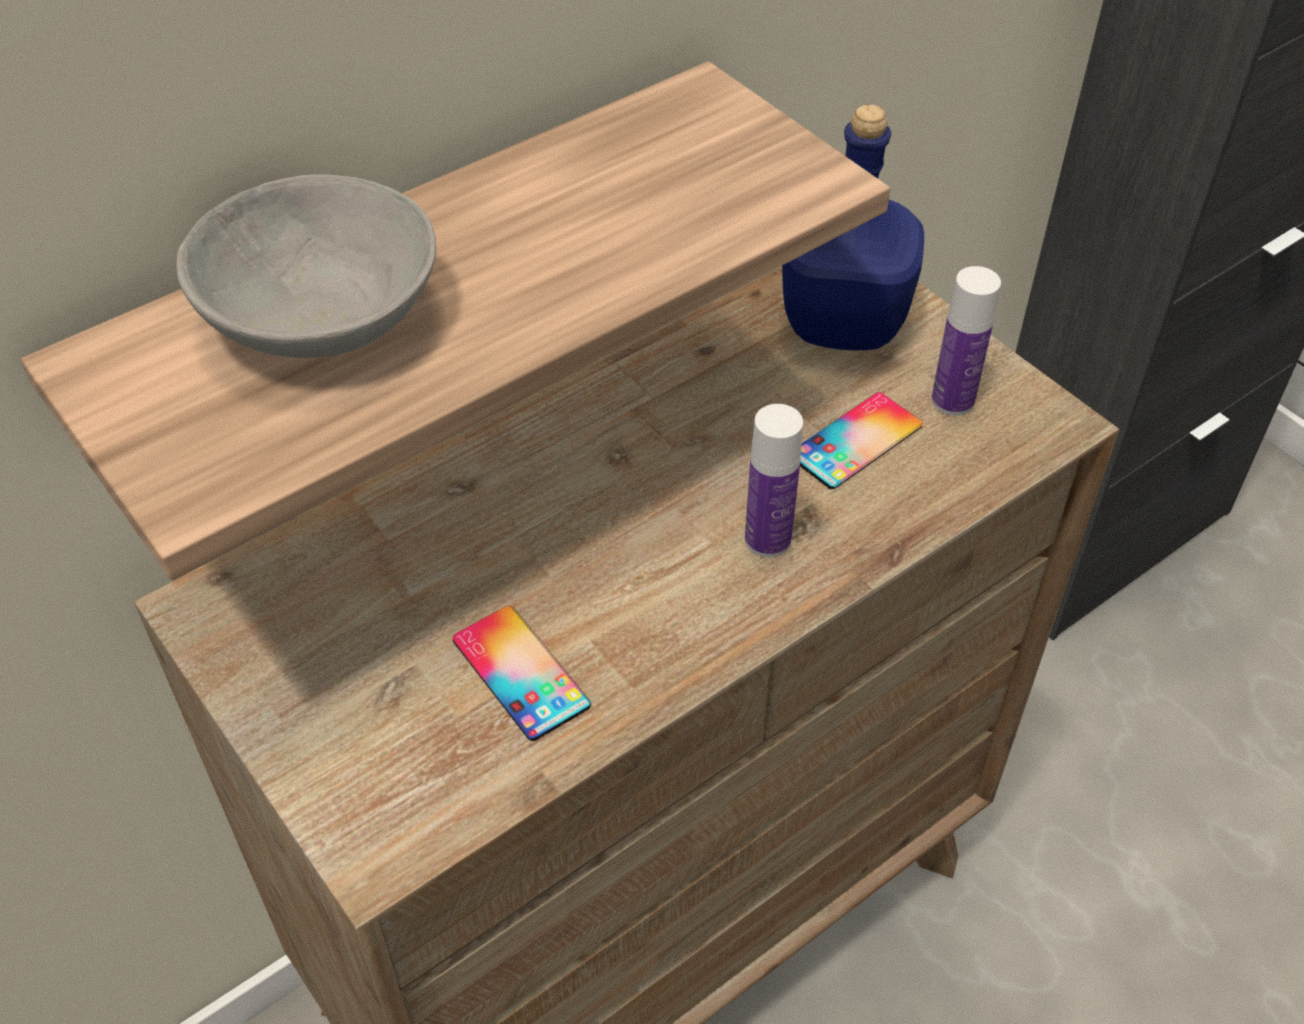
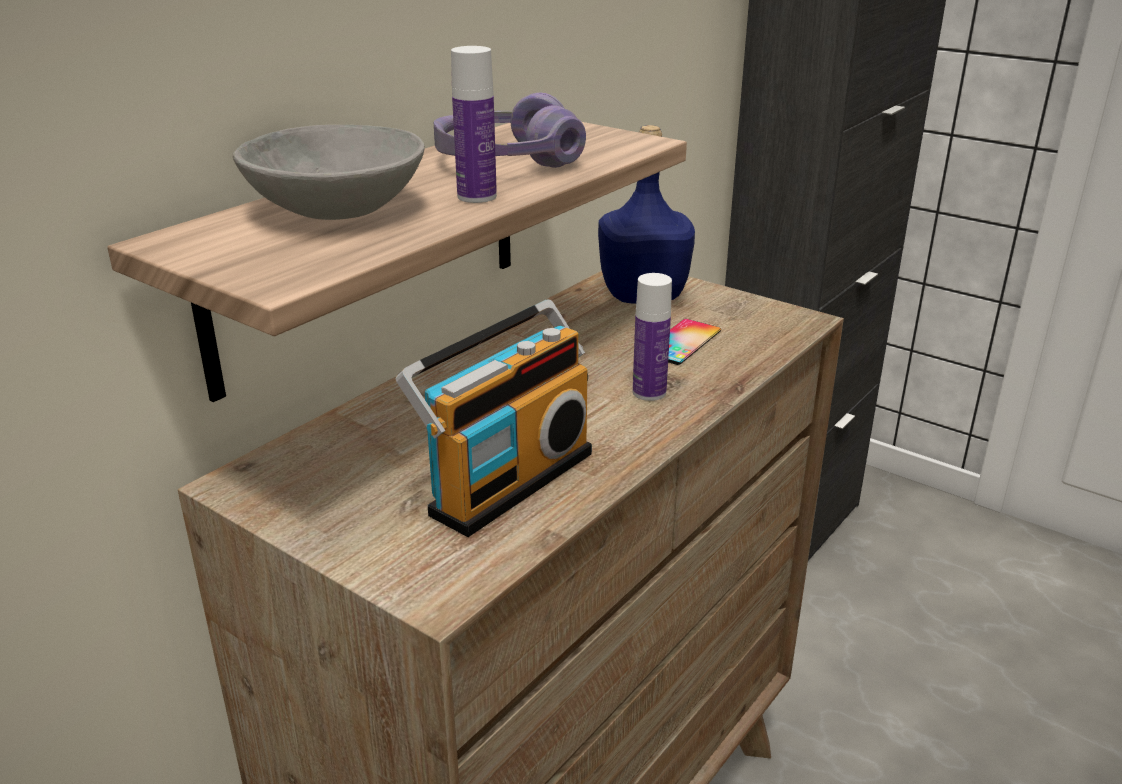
camera: 15 degrees left, 20 degrees down
(520, 672) = (506, 480): phone -> radio
(600, 211) = (507, 161): none -> purple headphones
(952, 400) = (733, 318): bottle -> bottle (477, 196)

